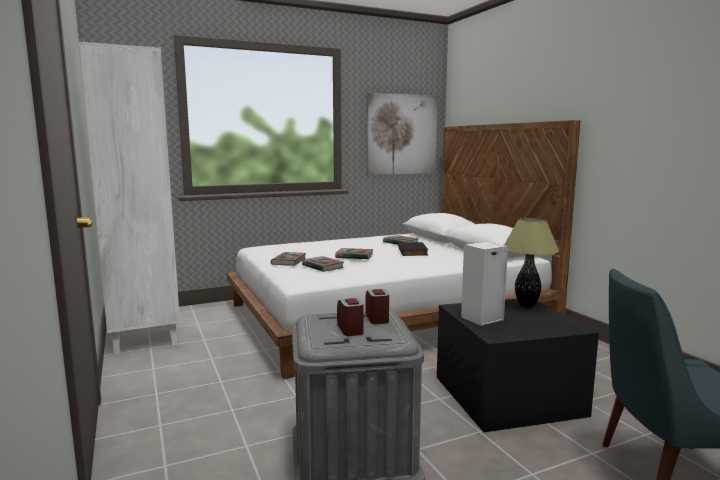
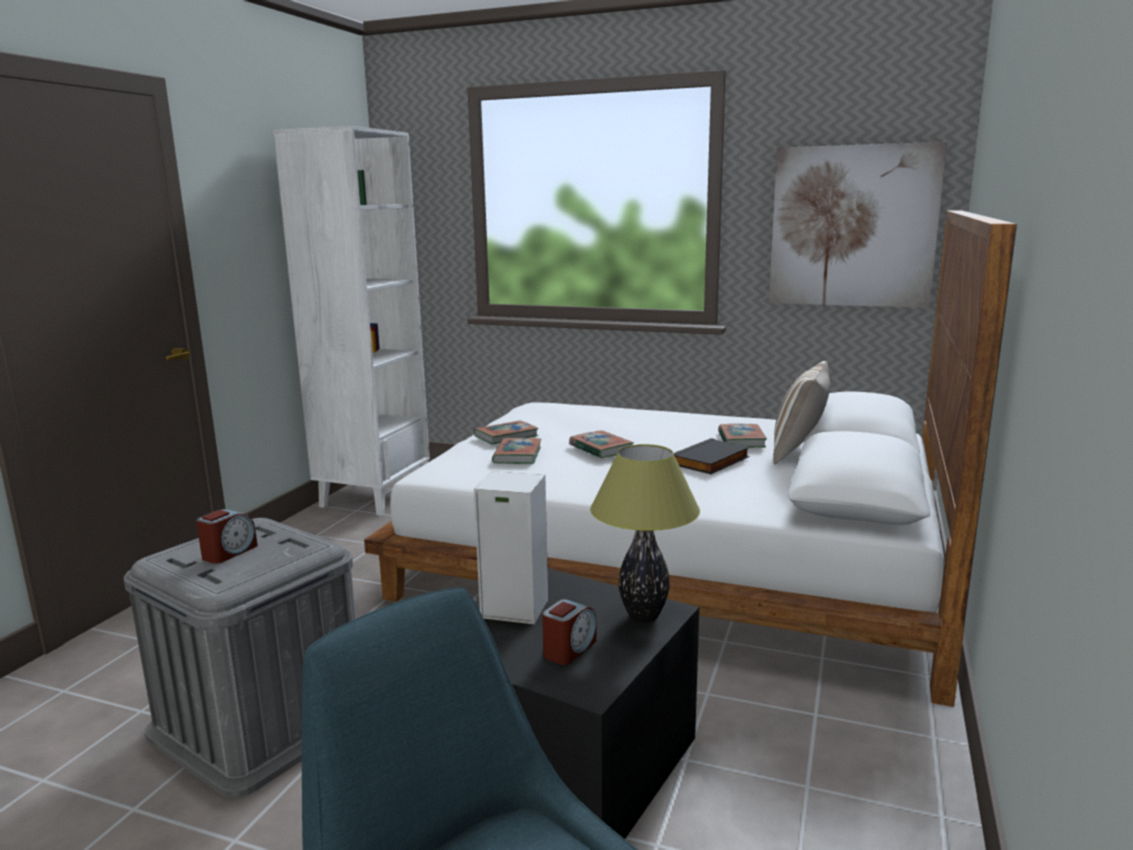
camera: 45 degrees right, 5 degrees up
(377, 318) = (290, 550): alarm clock -> alarm clock (569, 649)
(432, 243) = (799, 452): none -> pillow

